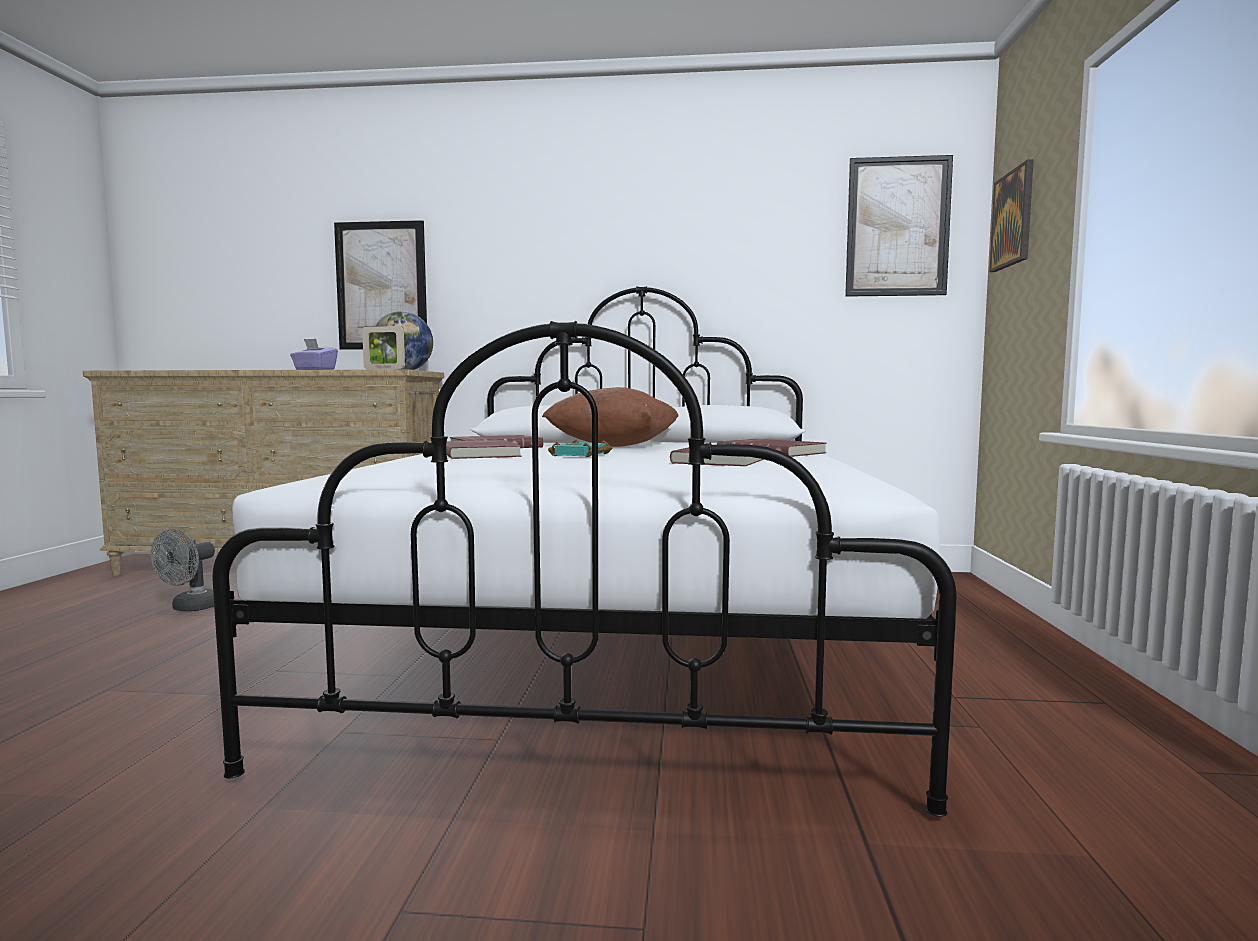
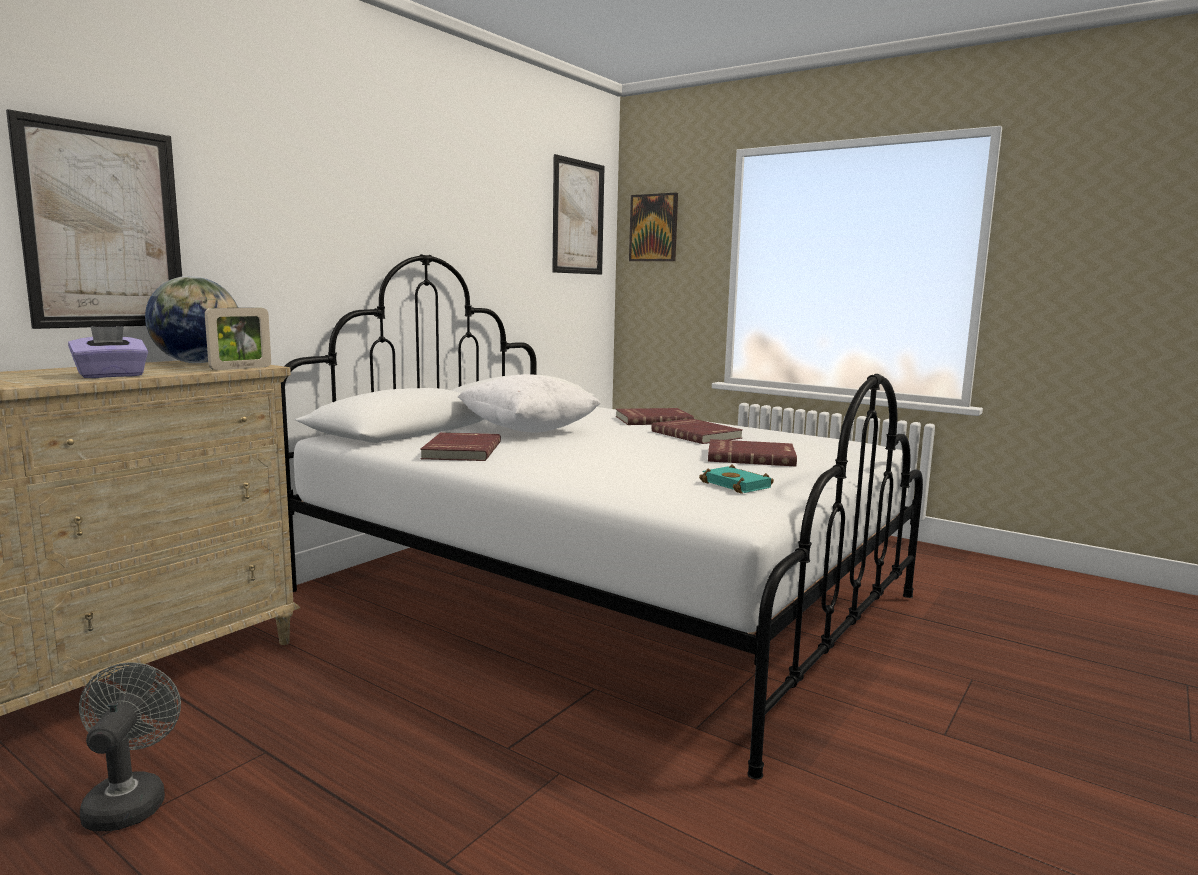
camera: 60 degrees left, 5 degrees up
(190, 608) = (129, 800): grey fan -> grey fan turned 150 degrees counterclockwise
(481, 454) = (540, 462): red book -> red book (750, 457)
(582, 455) = (604, 447): turquoise book -> turquoise book (739, 485)
(614, 446) = (528, 431): brown pillow -> white pillow

